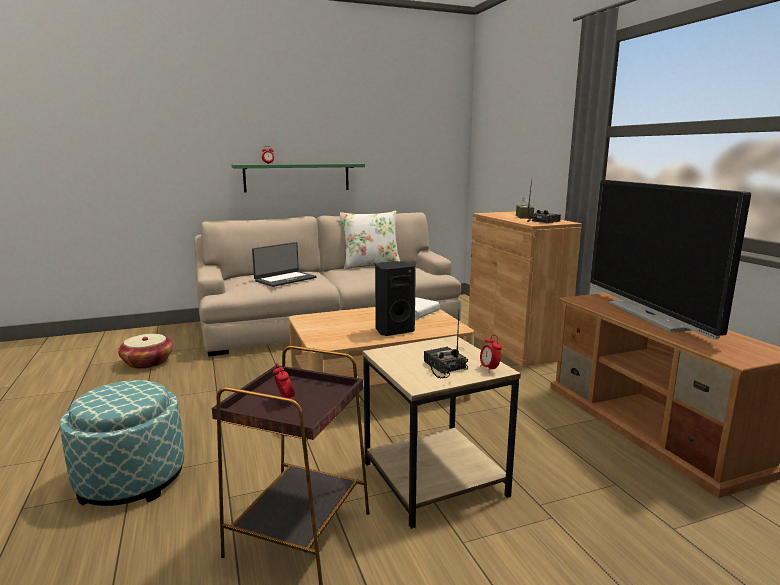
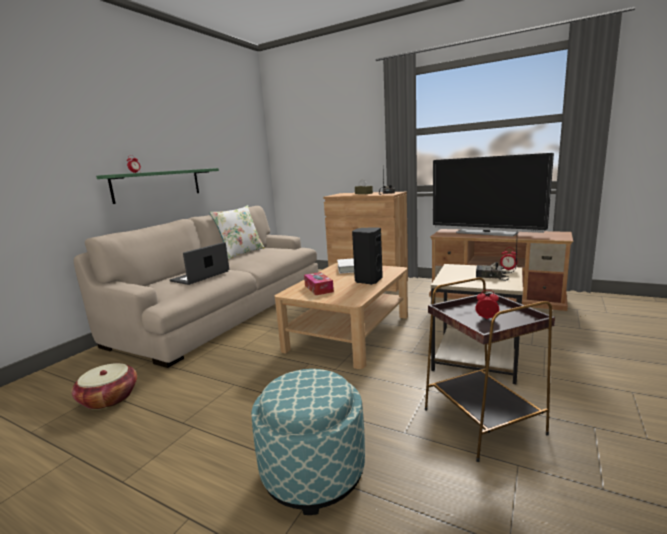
camera: 40 degrees left, 0 degrees up
(285, 279) = (201, 276): laptop -> laptop turned 150 degrees counterclockwise
(334, 322) = (318, 288): none -> tissue box

